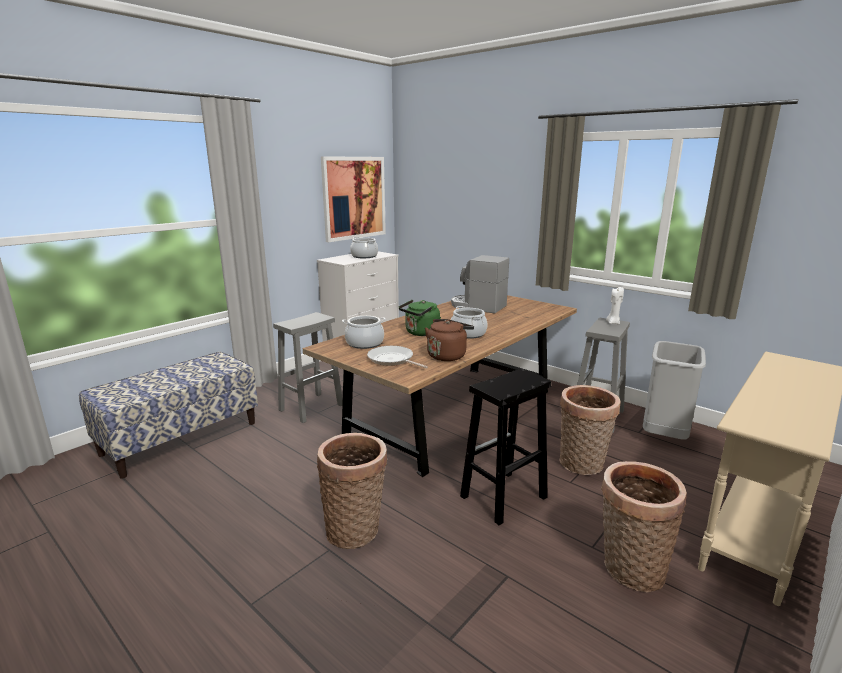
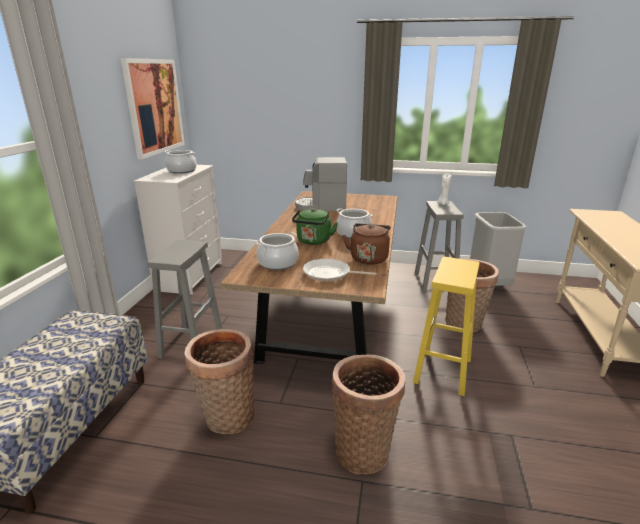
camera: 30 degrees left, 5 degrees up
(502, 497) = (442, 371): black stool -> yellow stool
(629, 569) = (570, 393): basket -> basket (226, 417)

